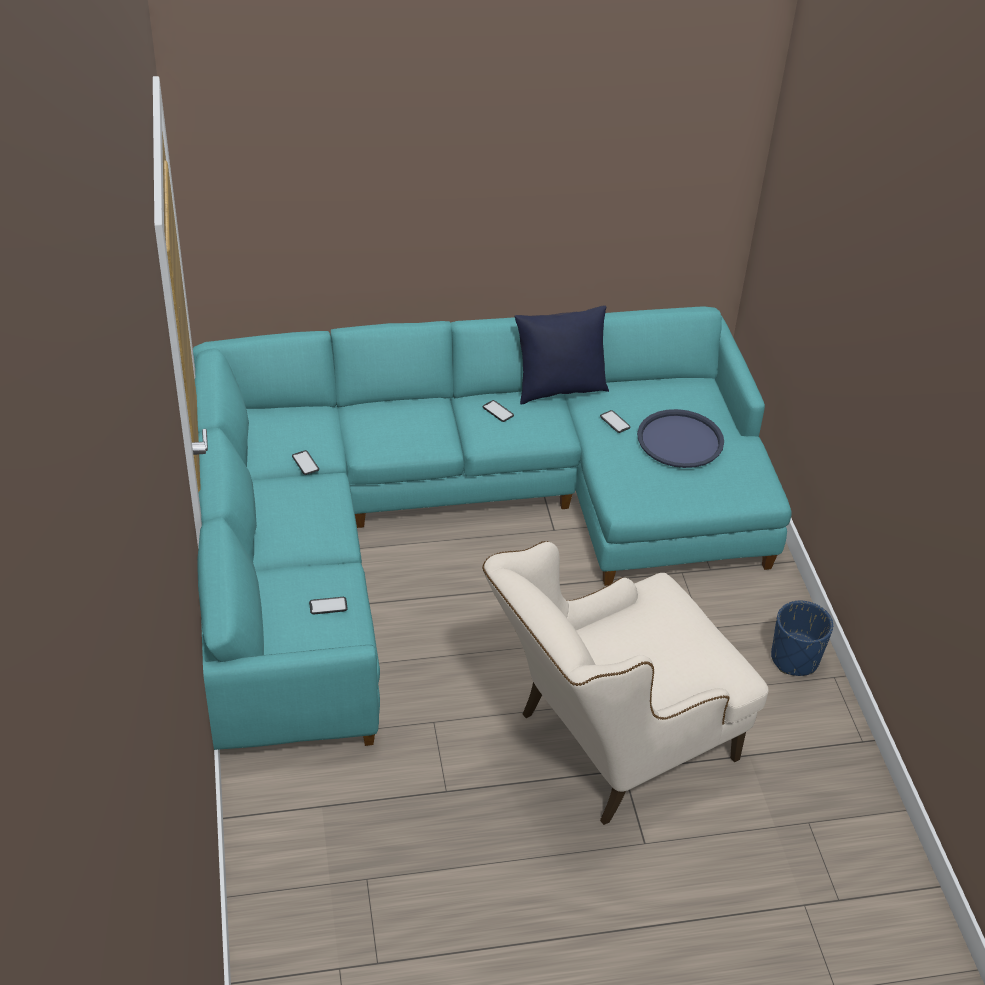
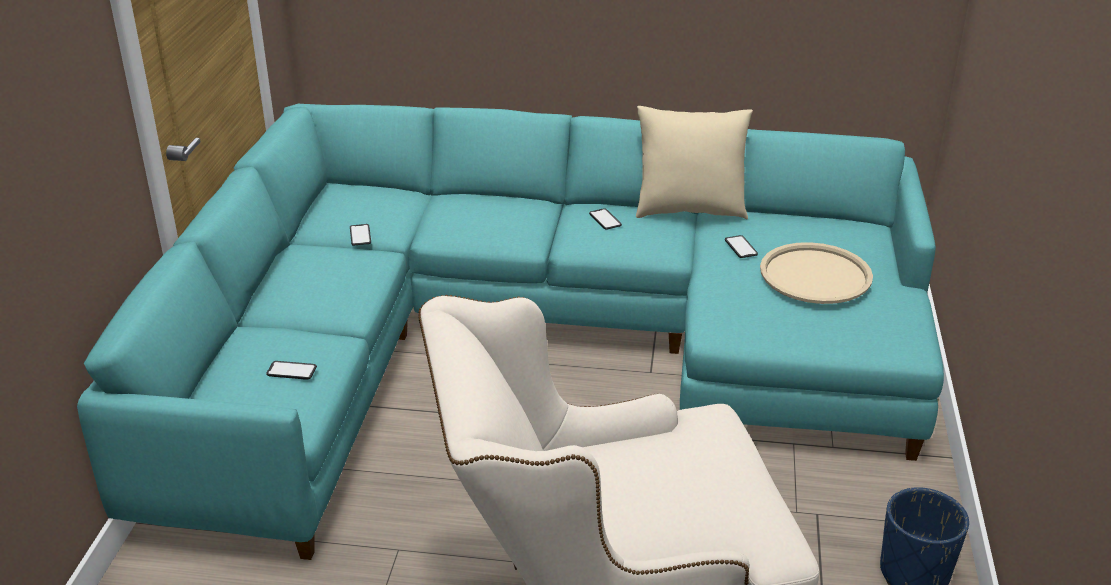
camera: 20 degrees right, 10 degrees down
(559, 389) = (689, 210): blue pillow -> beige pillow
(680, 440) = (815, 275): blue tray -> beige tray

